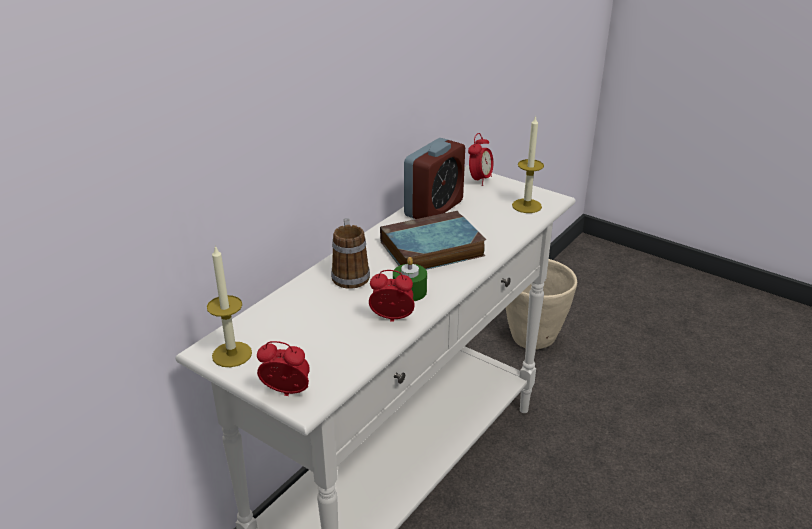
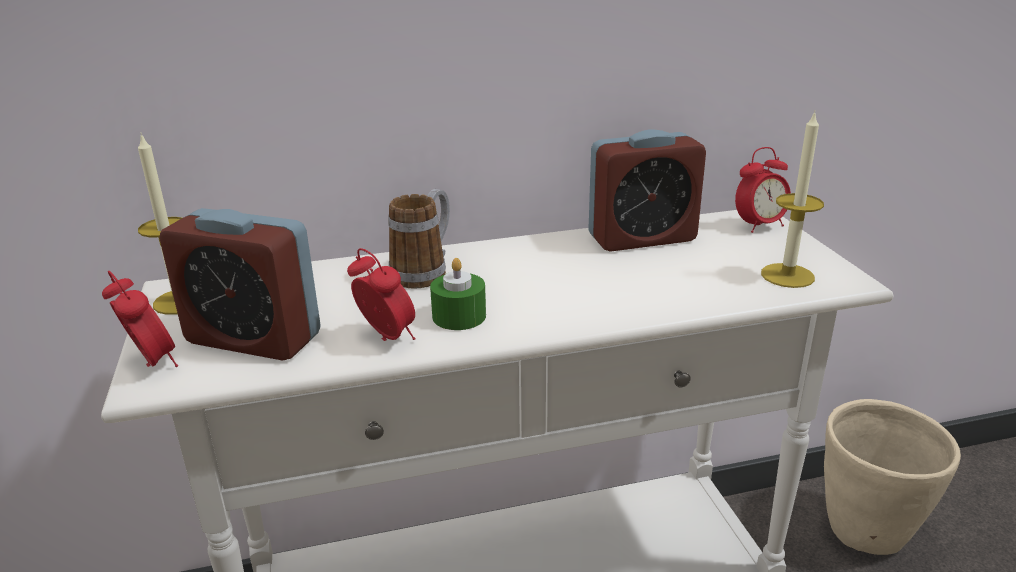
camera: 40 degrees right, 5 degrees down
(320, 353) = (253, 338): none -> alarm clock
(430, 249) = (562, 280): book -> none

